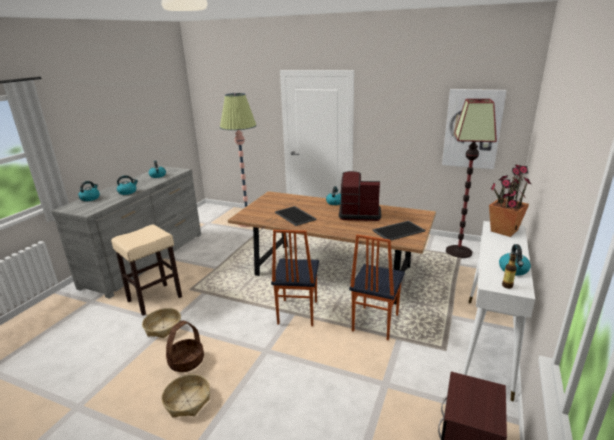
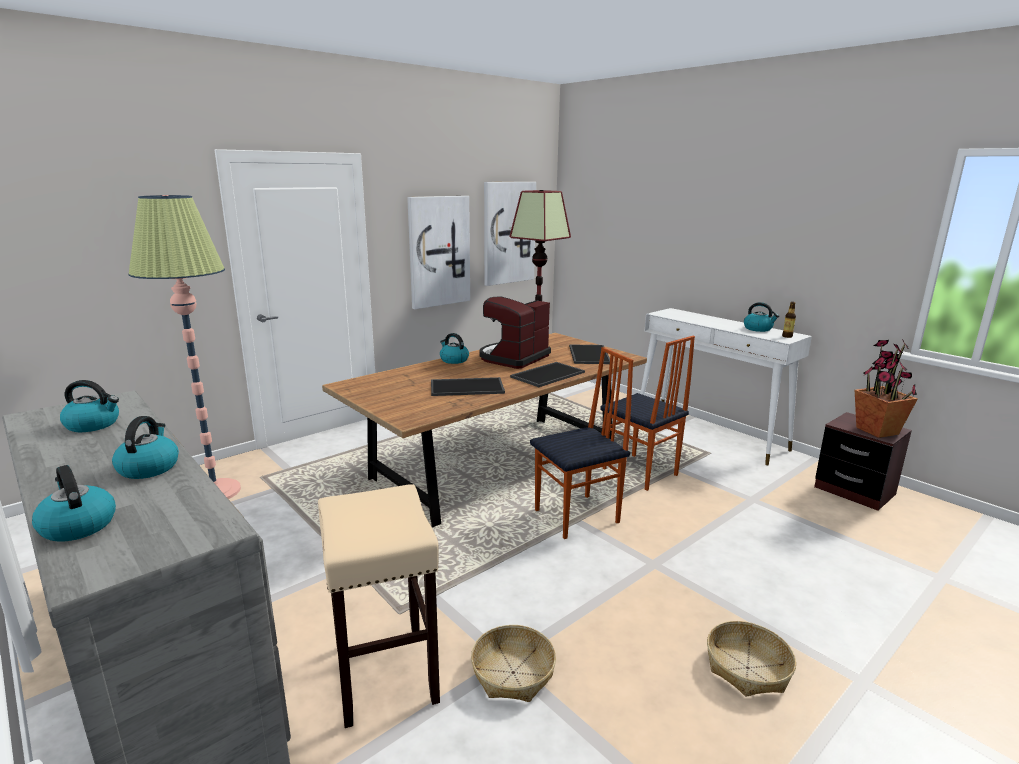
camera: 65 degrees left, 5 degrees down
(186, 361) = (642, 654): basket -> none
(297, 313) = (578, 517): chair -> chair turned 60 degrees counterclockwise
(340, 228) = (547, 374): none -> tray
(404, 134) = (439, 251): none -> picture
(503, 231) = (676, 314): potted plant -> potted plant (877, 431)

